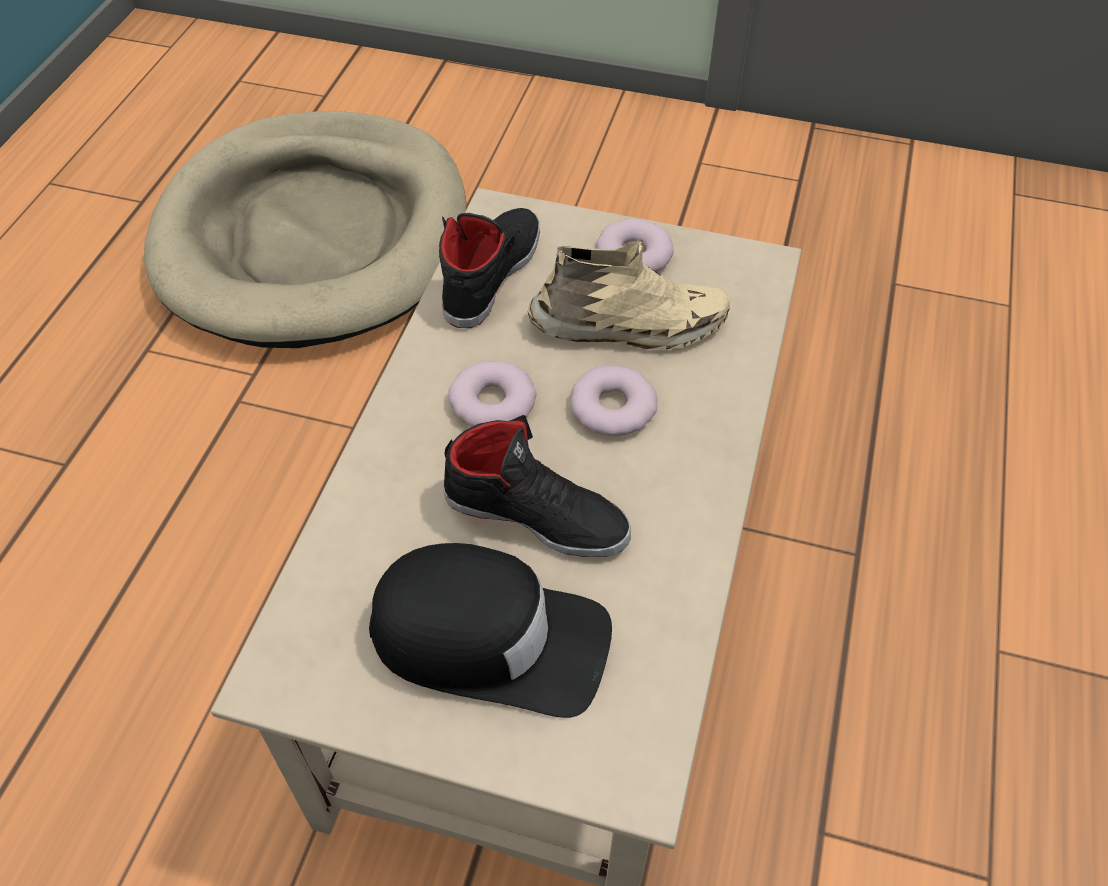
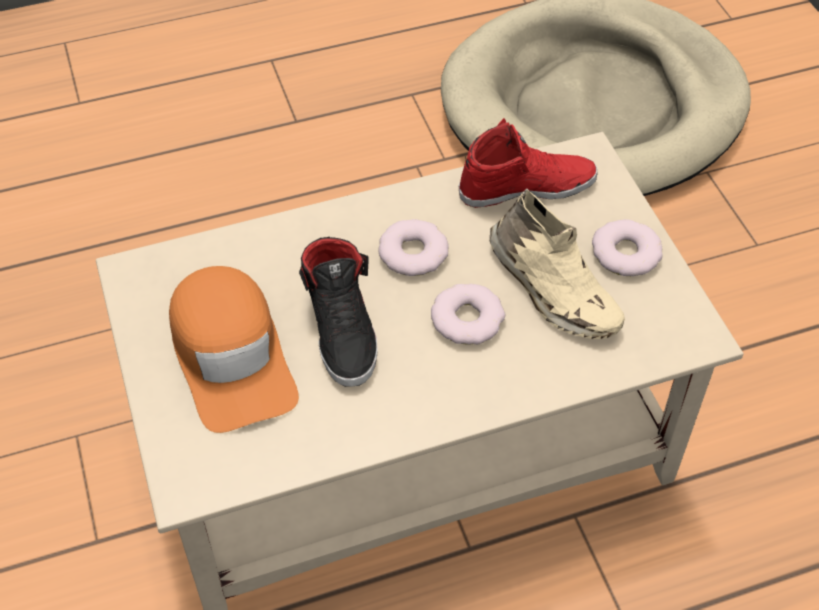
camera: 55 degrees right, 0 degrees up
(490, 638) = (232, 356): black cap -> orange cap
(491, 273) = (526, 186): black shoe -> red shoe

